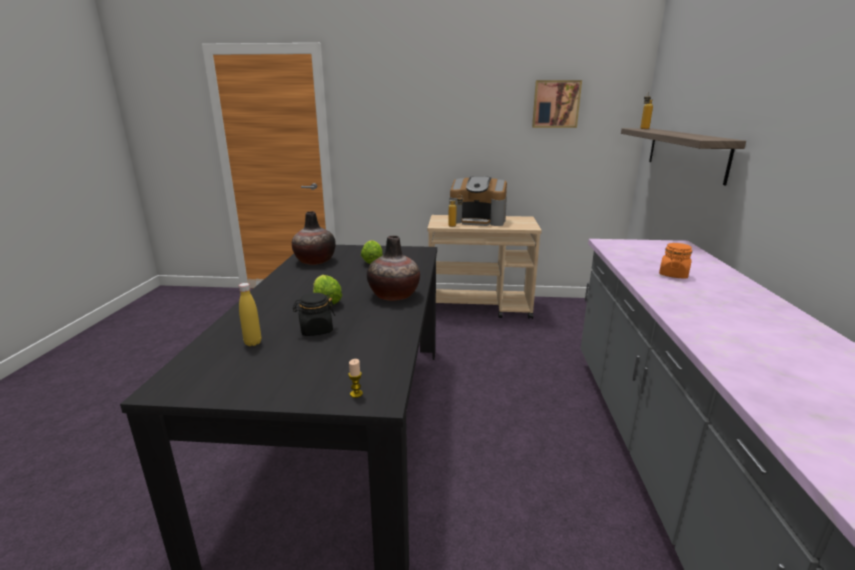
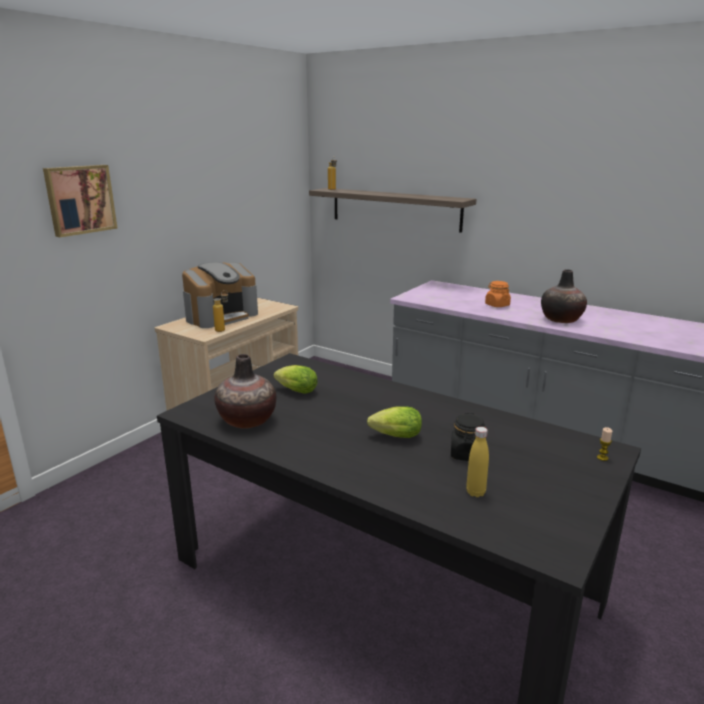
camera: 60 degrees left, 0 degrees up
(394, 295) = (410, 402): vase -> vase (561, 319)
(556, 104) = (247, 170): picture -> picture (80, 199)

